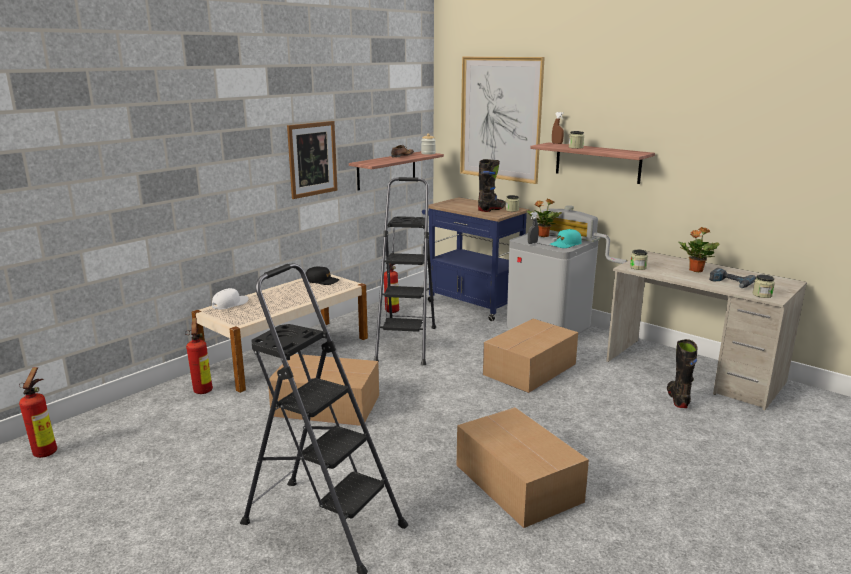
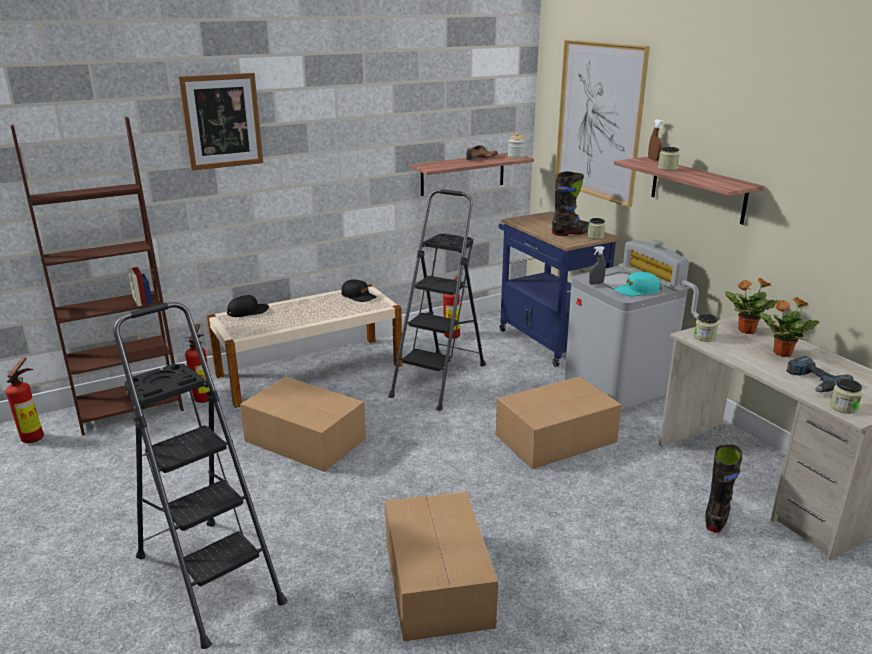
camera: 20 degrees right, 5 degrees up
(133, 411) = (129, 409): none -> brown bookcase
(230, 304) = (248, 312): white cap -> black cap
(312, 159) = (360, 159): picture -> picture (222, 121)
(542, 235) = (620, 274): potted plant -> potted plant (745, 330)

